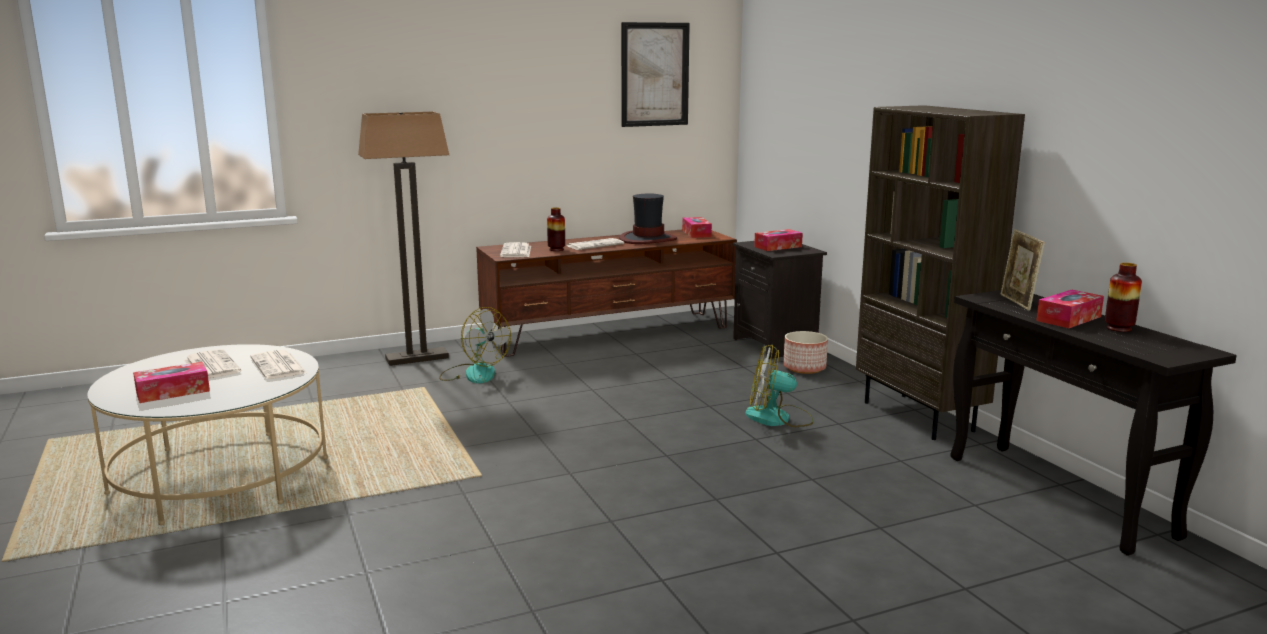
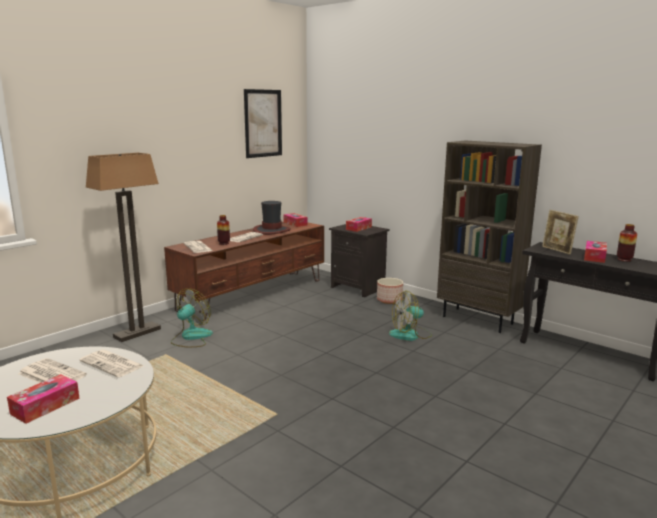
camera: 25 degrees left, 0 degrees up
(474, 373) = (191, 337): fan -> fan turned 75 degrees counterclockwise

